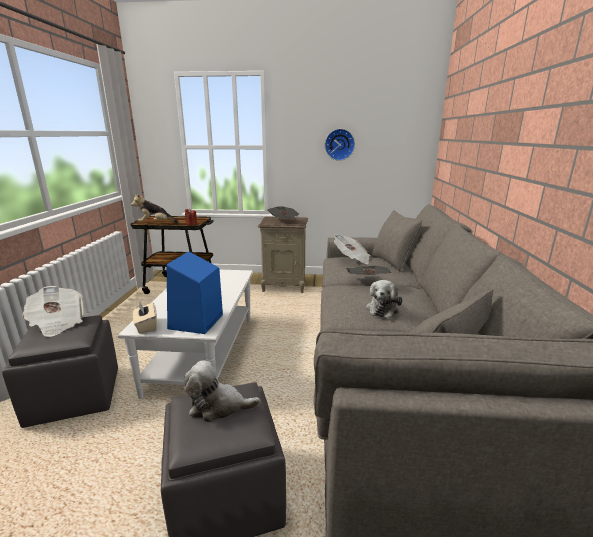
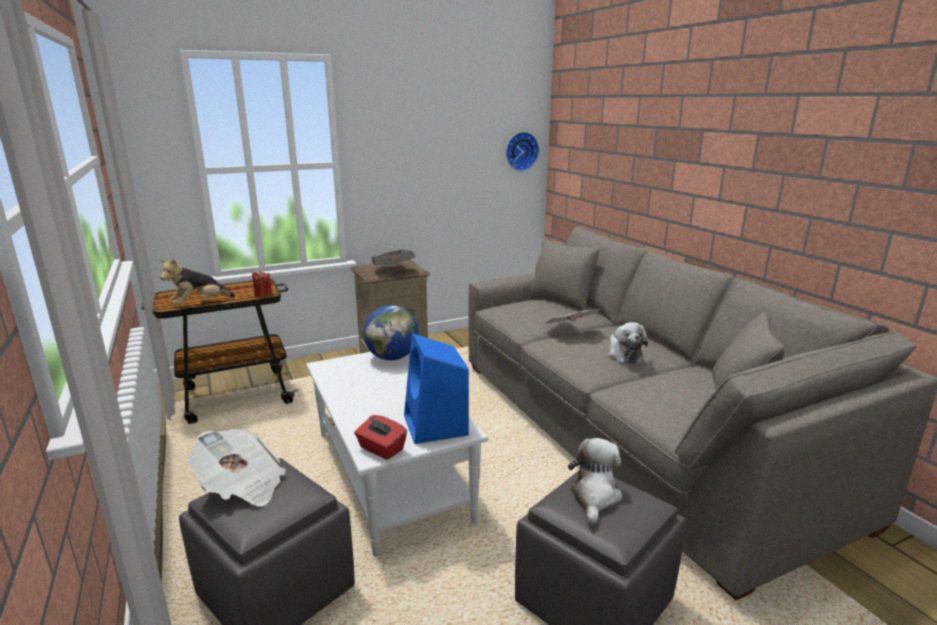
camera: 30 degrees left, 0 degrees up
(146, 326) = (381, 449): beige tissue box -> red tissue box
(218, 406) = (594, 496): plush toy -> plush toy turned 135 degrees clockwise
(235, 276) = (392, 357): none -> globe
(339, 144) = (438, 156): wall clock -> wall clock (521, 151)
(352, 259) = (519, 306): newspaper -> none

